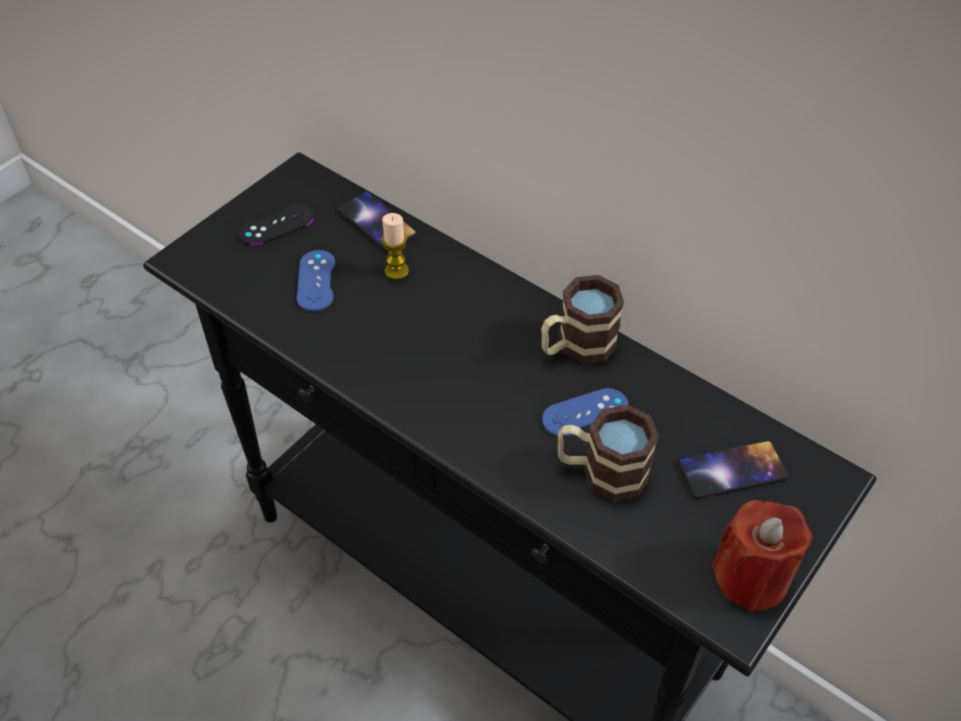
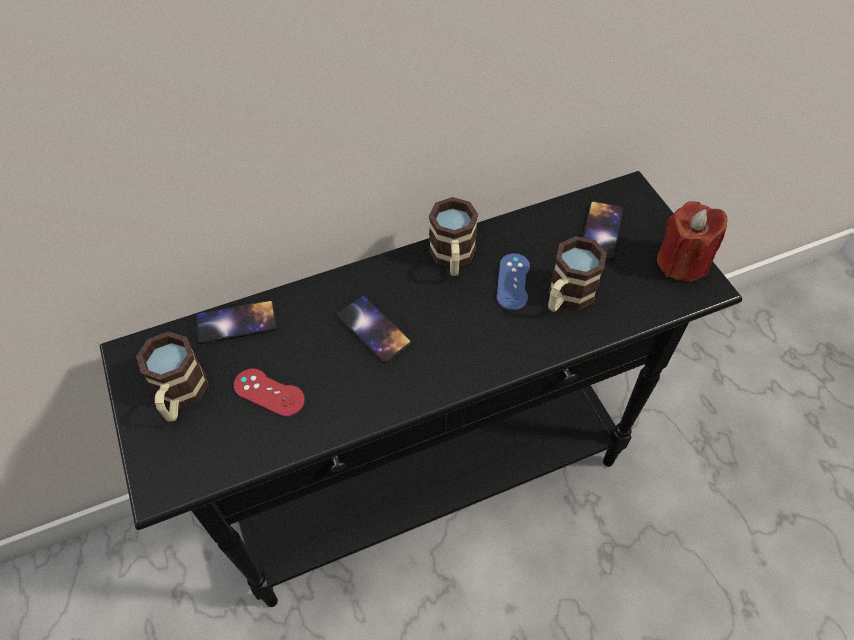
camera: 60 degrees left, 5 degrees up
(277, 225) = (180, 396): black game controller -> mug
(316, 281) = (269, 392): blue game controller -> red game controller
(396, 271) = (301, 332): candle -> none
(437, 322) = (373, 329): none -> phone

